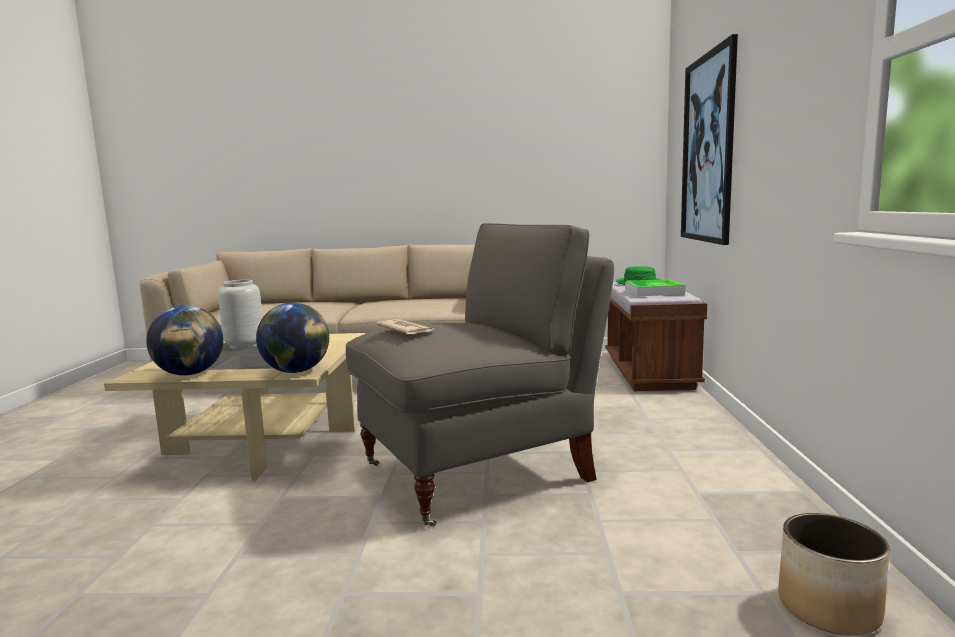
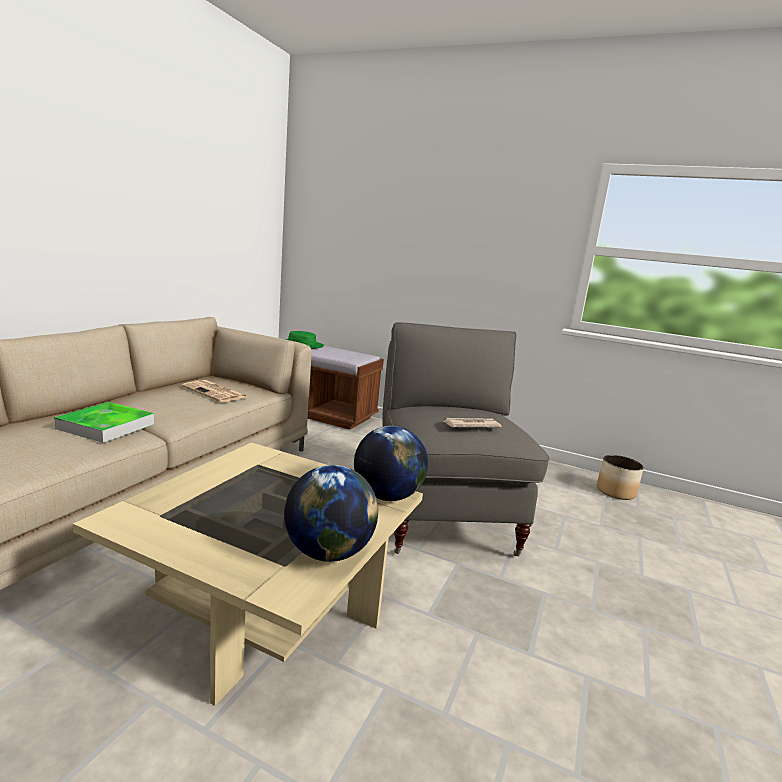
camera: 70 degrees left, 5 degrees up
(245, 345) = (205, 504): grey vase -> none
(438, 304) = (215, 392): none -> newspaper
(653, 292) = (344, 353): tray -> tray (106, 426)
(708, 149) = (378, 251): picture -> none

